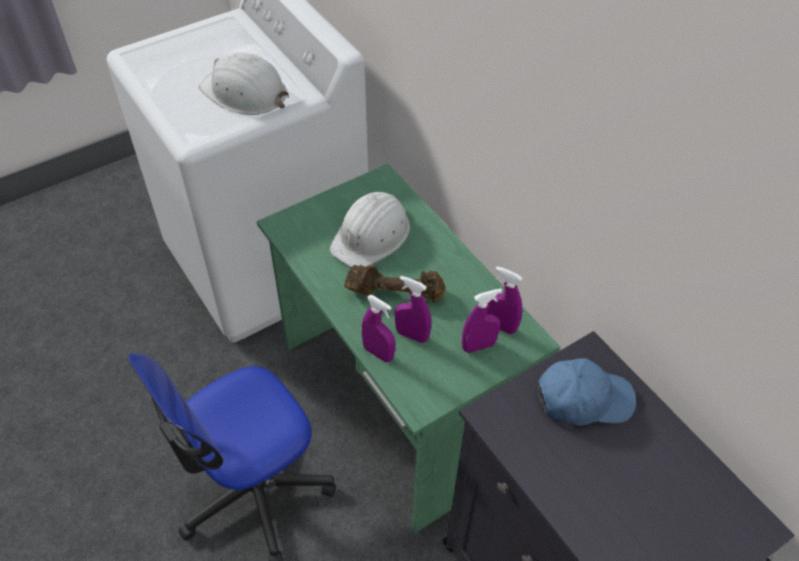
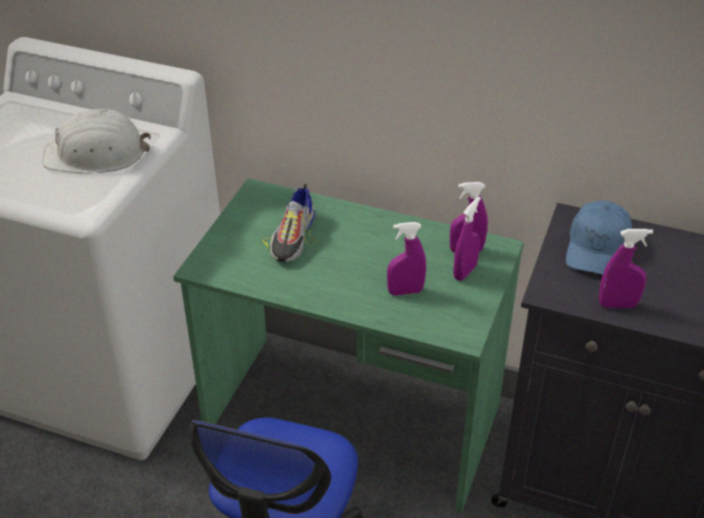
camera: 35 degrees left, 10 degrees down
(372, 235) = (293, 237): white hard hat -> shoe
(378, 353) = (392, 318): purple spray bottle -> purple spray bottle (617, 305)
(395, 292) = (358, 268): brown dumbbell -> none
(583, 399) = (597, 248): blue cap -> blue cap turned 150 degrees clockwise

